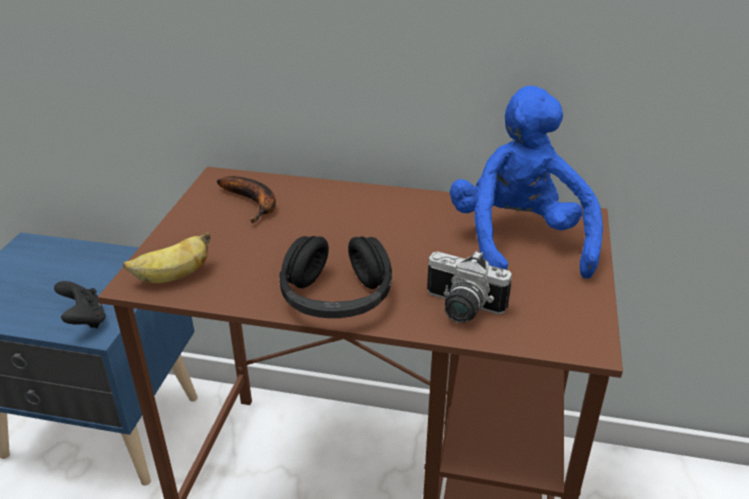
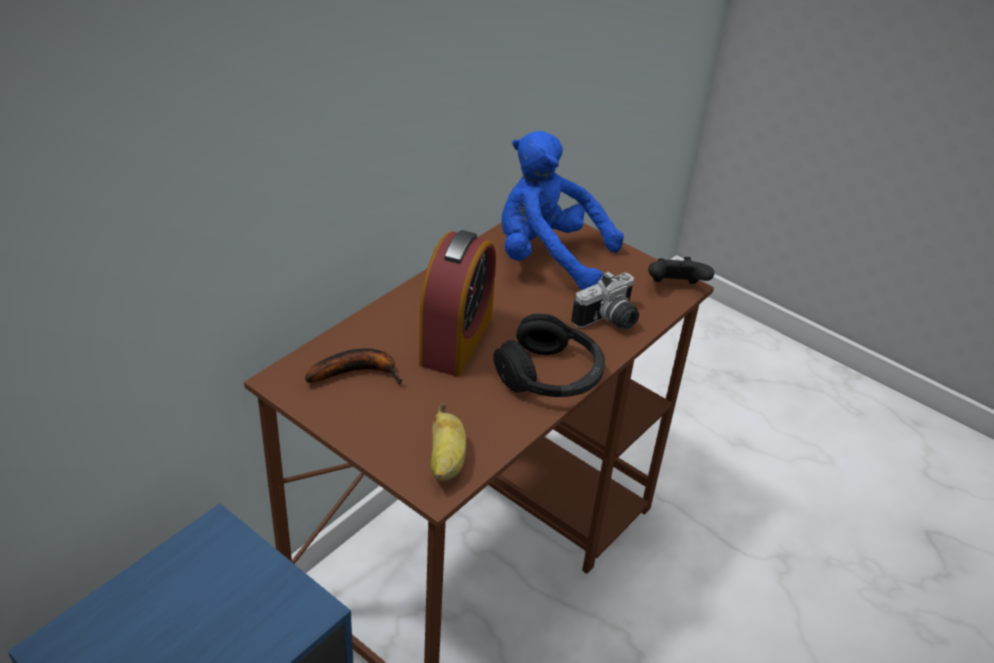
camera: 65 degrees left, 5 degrees up
(85, 320) = (282, 617): black game controller -> black game controller (675, 287)
(337, 232) = (456, 340): none -> alarm clock

